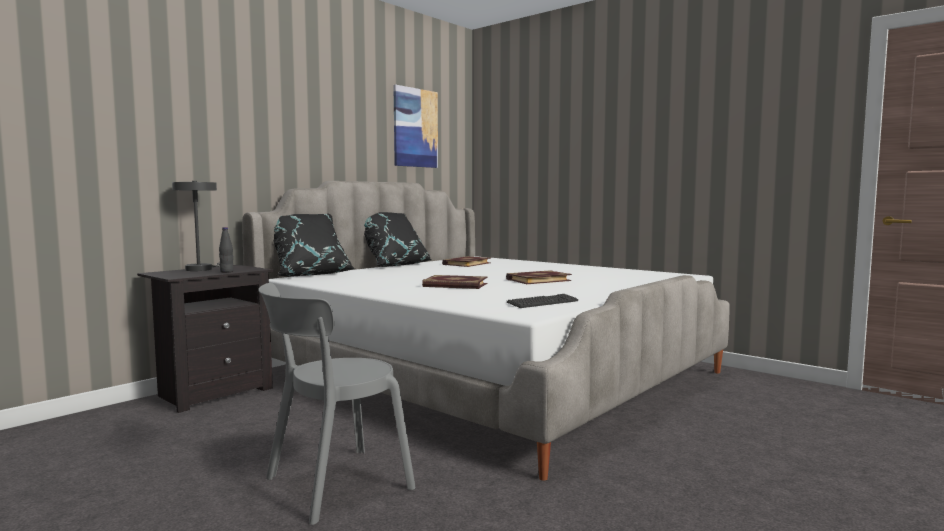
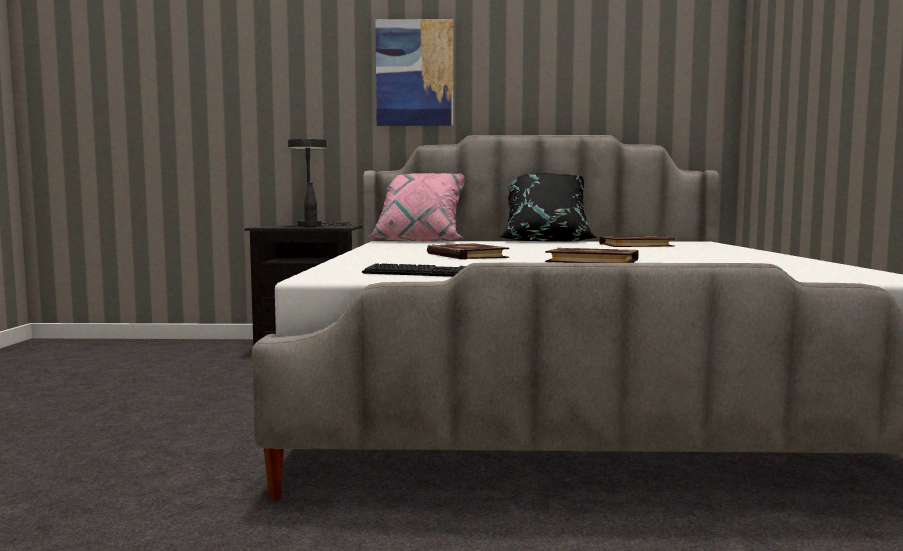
camera: 50 degrees right, 0 degrees up
(308, 274) = (420, 241): black pillow -> pink pillow
(332, 485) = (163, 429): grey chair -> none
(415, 128) = (622, 61): picture -> picture (414, 73)

